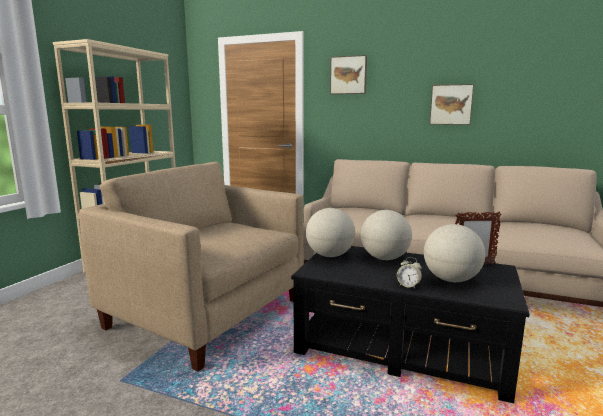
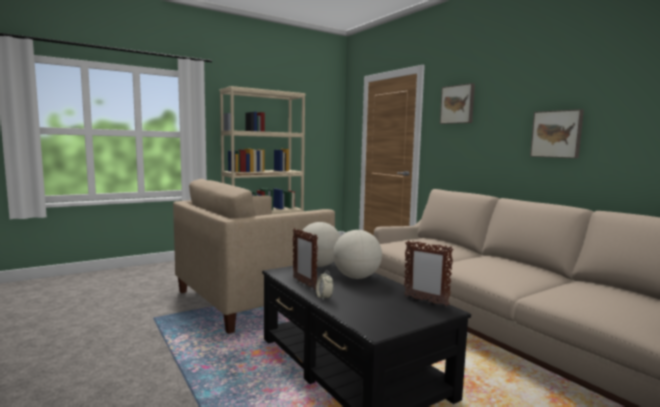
camera: 35 degrees right, 5 degrees down
(207, 313) = (251, 298): beige armchair -> beige armchair turned 105 degrees counterclockwise
(361, 277) = (304, 283): none -> picture frame
(451, 279) = (371, 304): globe -> none

